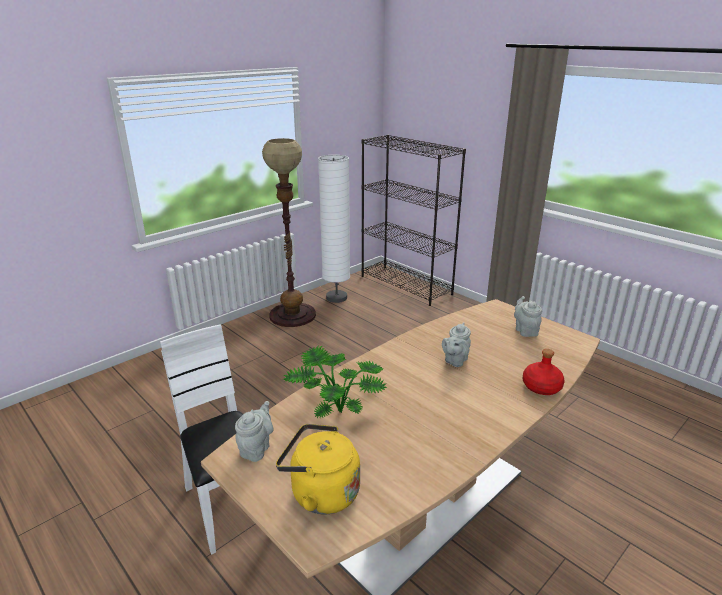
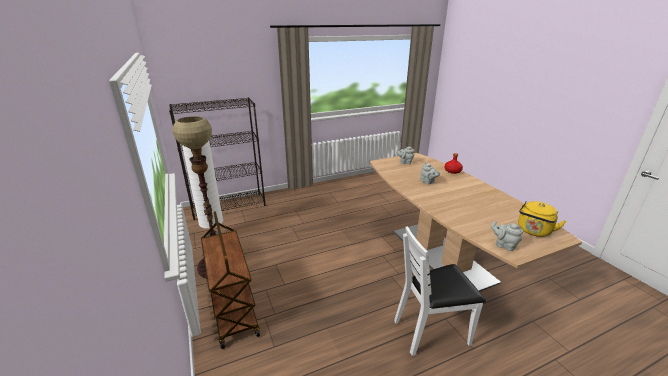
camera: 70 degrees left, 0 degrees up
(230, 344) = (233, 310): none -> brown cart
(337, 409) = (468, 217): potted plant -> none

